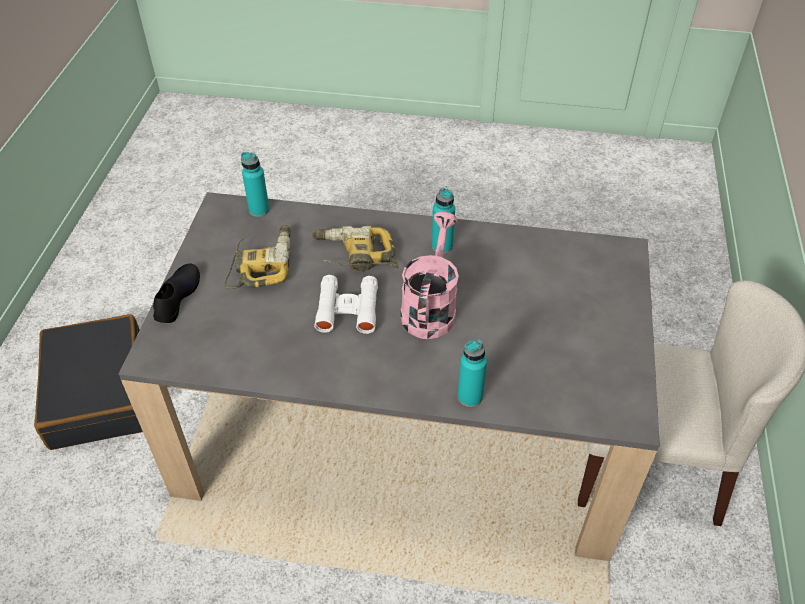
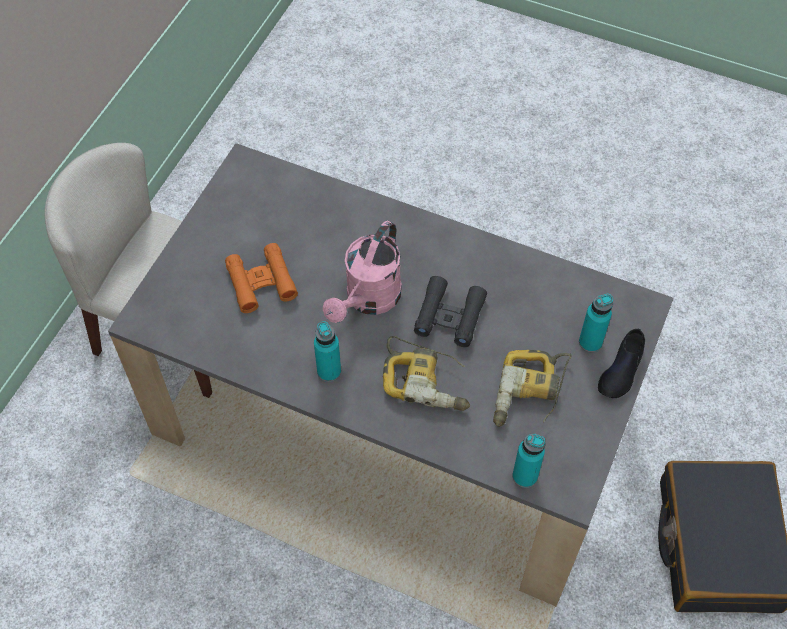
camera: 165 degrees left, 10 degrees up
(347, 309) = (449, 316): white binoculars -> black binoculars
(470, 396) = (365, 209): turquoise bottle -> turquoise bottle (590, 342)
(539, 302) = (261, 282): none -> orange binoculars

